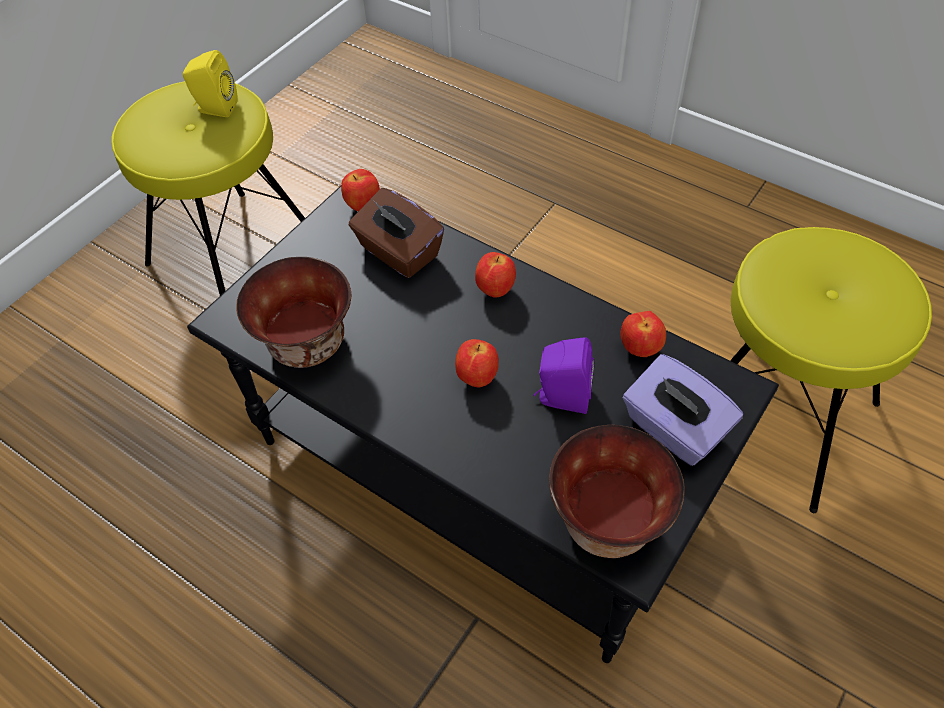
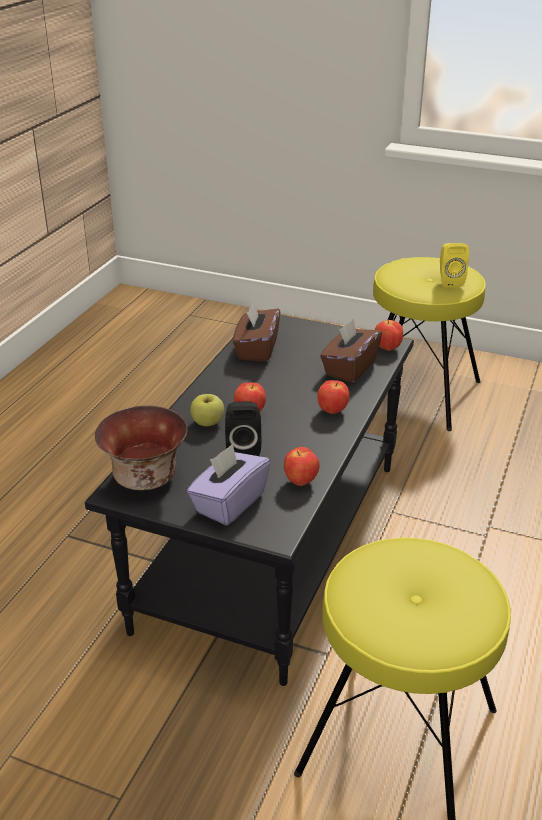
camera: 75 degrees right, 20 degrees down
(309, 344) = (256, 349): bowl -> brown tissue box
(488, 430) = (208, 423): none -> apple
(561, 397) = (243, 449): purple speaker -> black speaker

